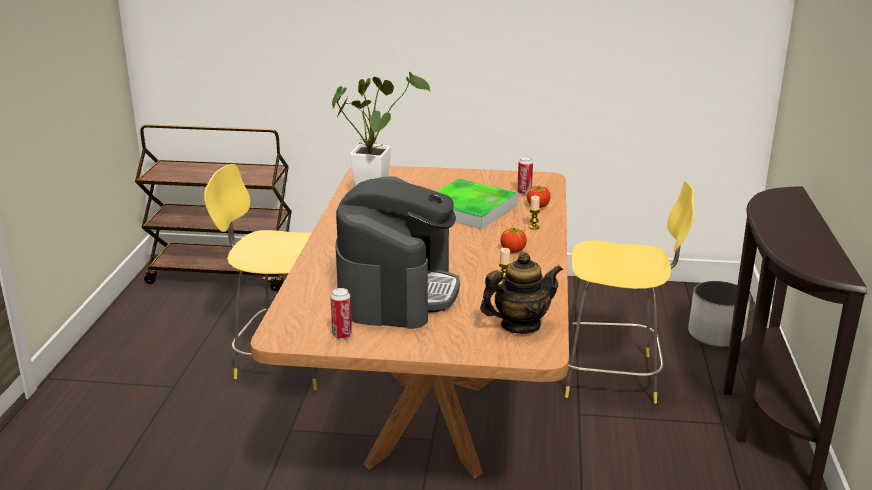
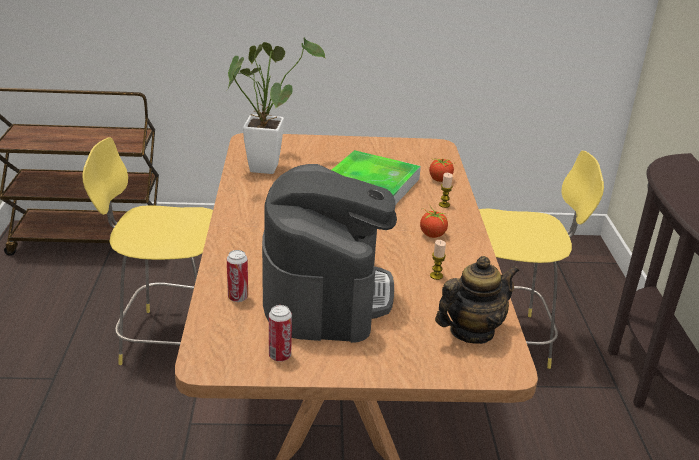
camera: 10 degrees left, 5 degrees up
(524, 192) = (421, 163): can -> can (238, 297)
(716, 335) = (586, 289): white planter -> none

